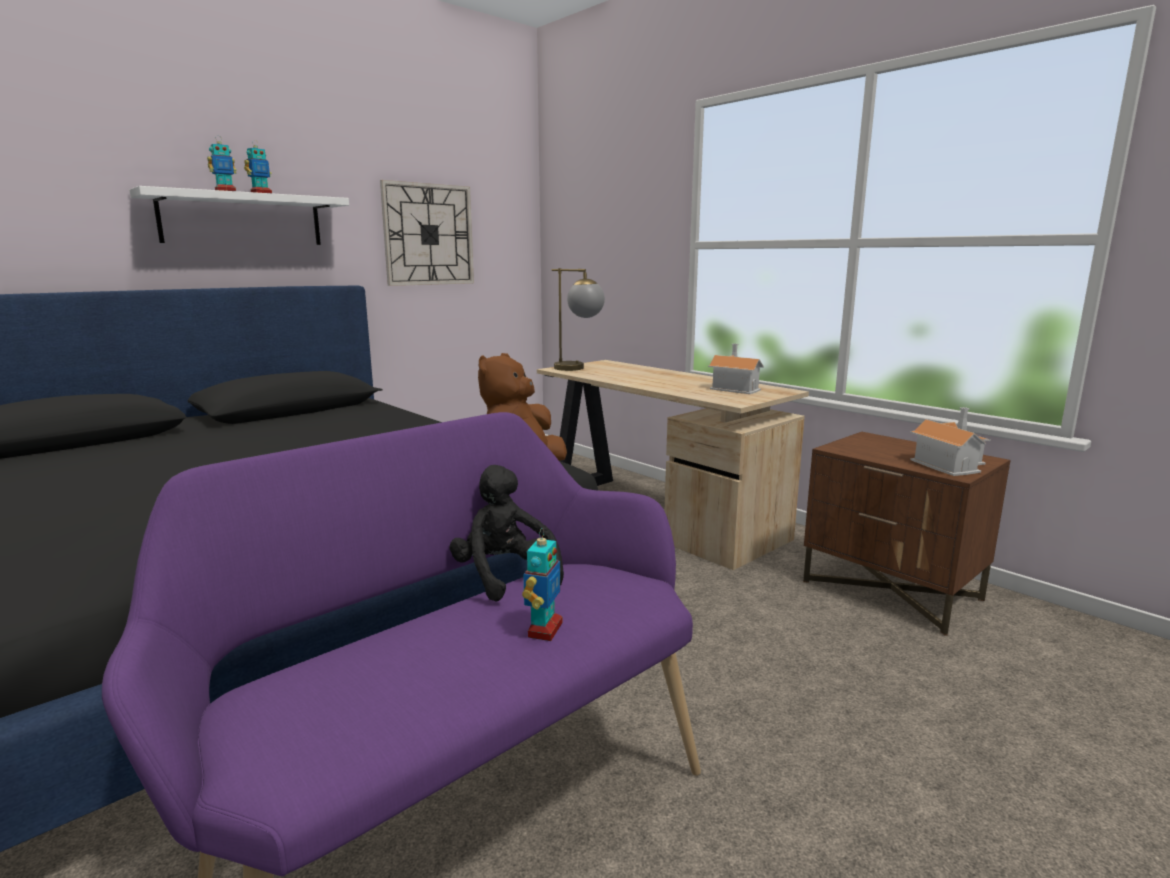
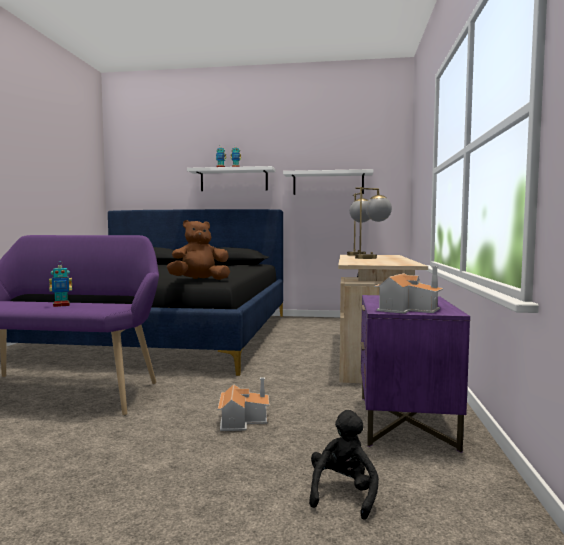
camera: 50 degrees right, 10 degrees down
(428, 235) = (328, 183): wall clock -> white shelf
(504, 576) = (106, 300): black plush toy -> black plush toy (343, 493)
(641, 376) = (372, 258): none -> table lamp
(734, 387) = (391, 262): toy house -> toy house (242, 419)
(892, 591) = (405, 422): brown nightstand -> purple nightstand

